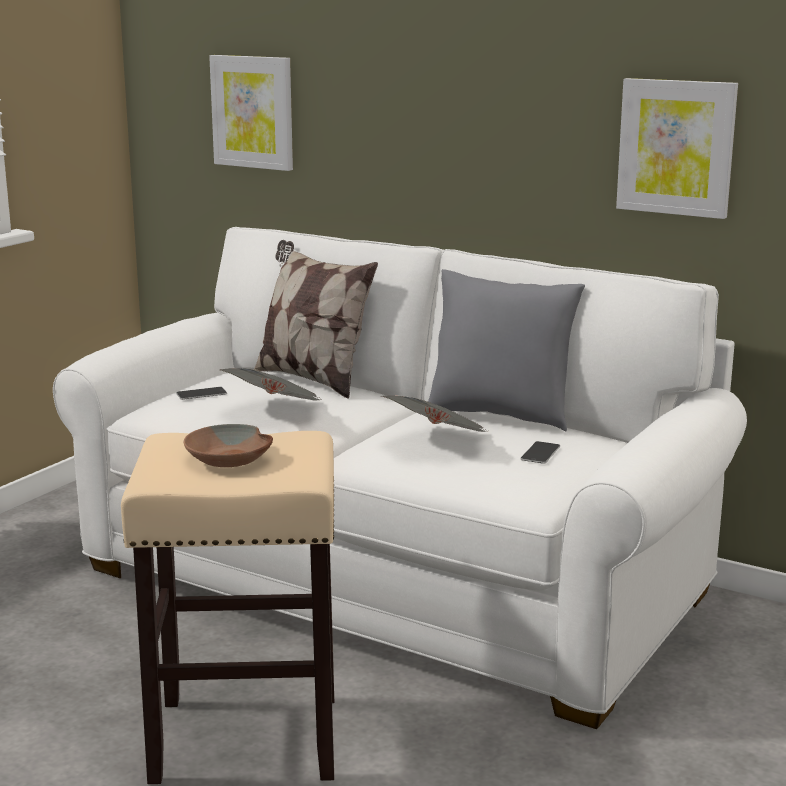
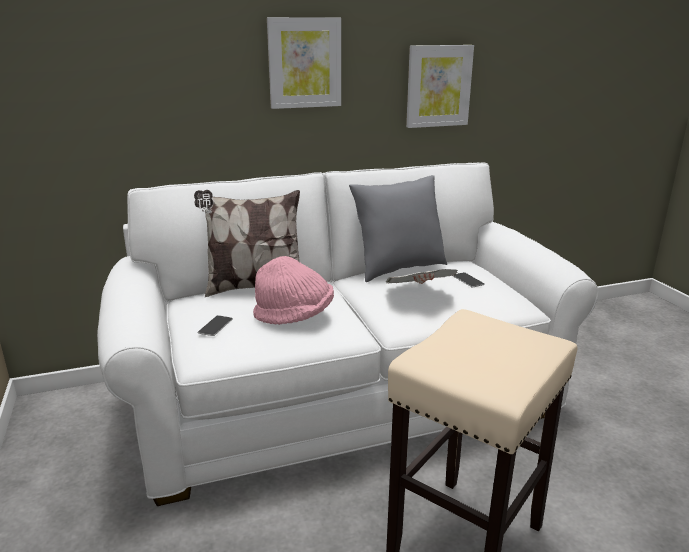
camera: 50 degrees left, 5 degrees up
(229, 459) = (485, 352): brown bowl -> none
(253, 112) = (104, 92): picture -> picture (304, 63)
(276, 412) = (294, 316): newspaper -> pink hat

